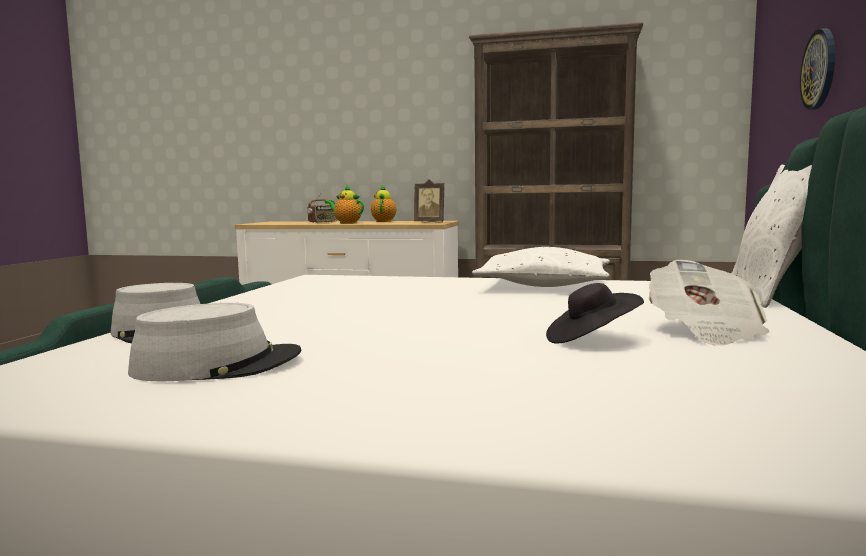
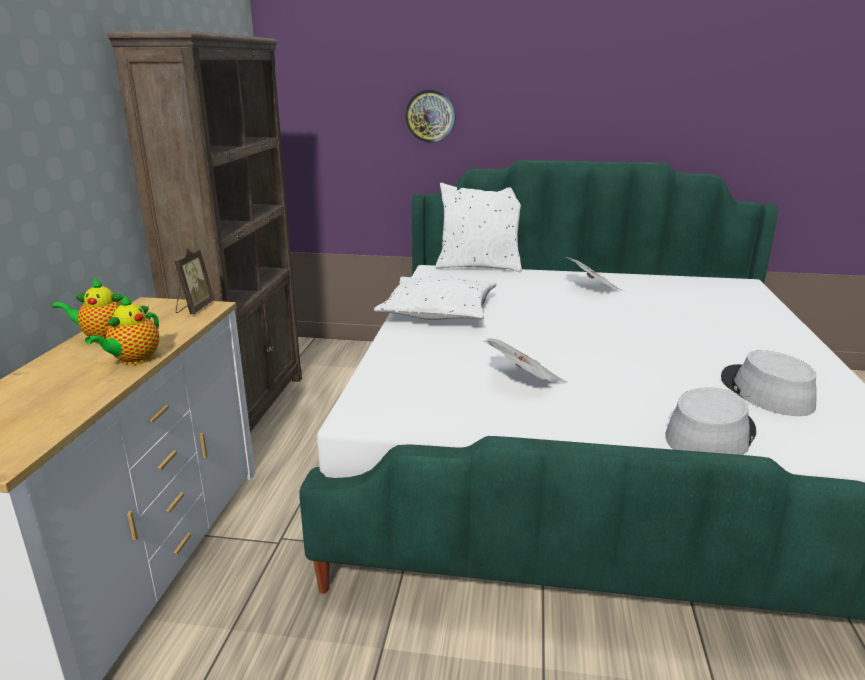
camera: 95 degrees left, 15 degrees up
(323, 222) = (67, 384): radio -> none
(344, 299) = (524, 381): none -> newspaper
(591, 340) = (628, 309): black hat -> none

